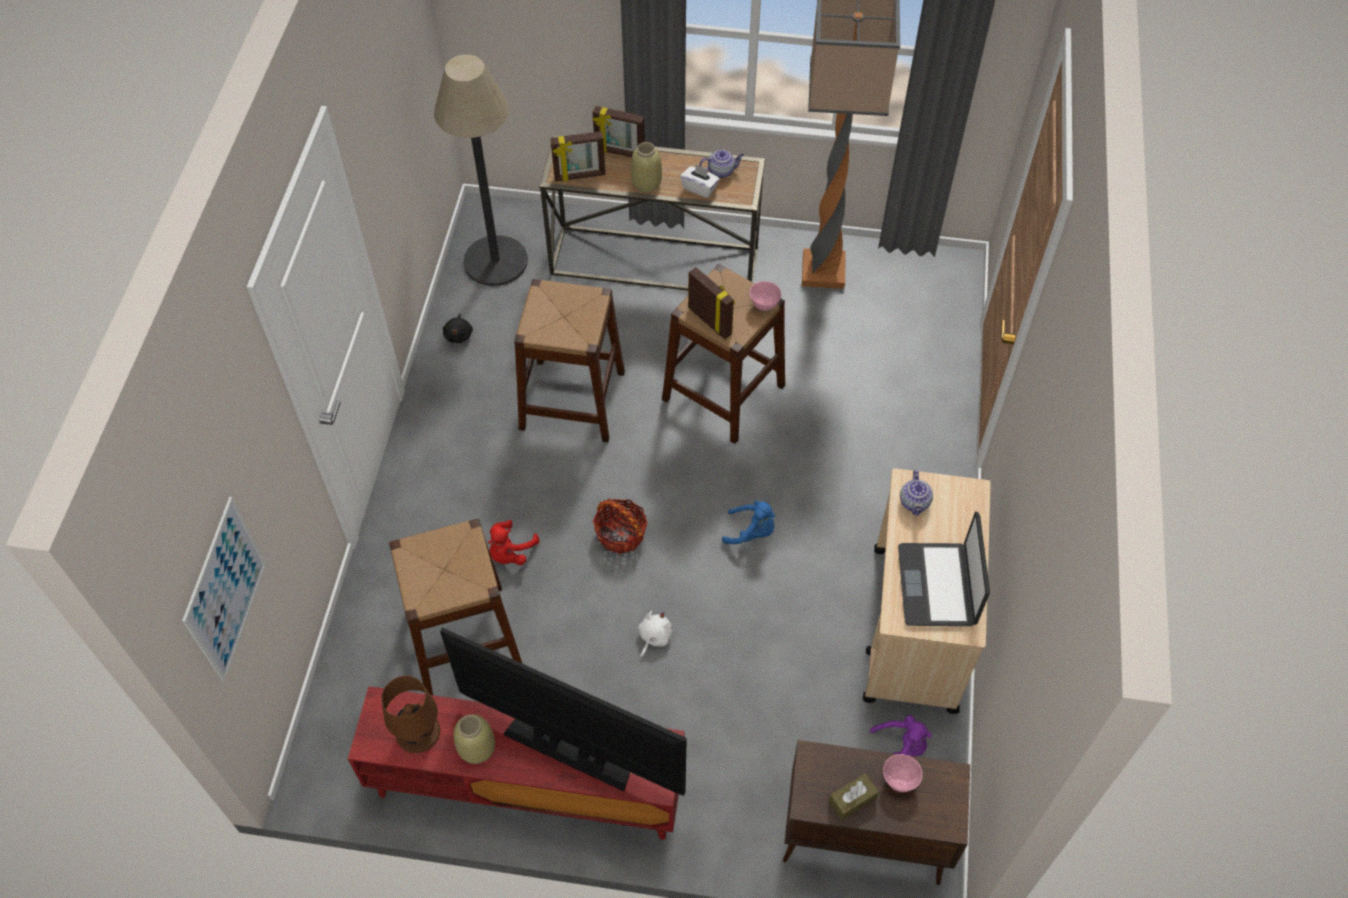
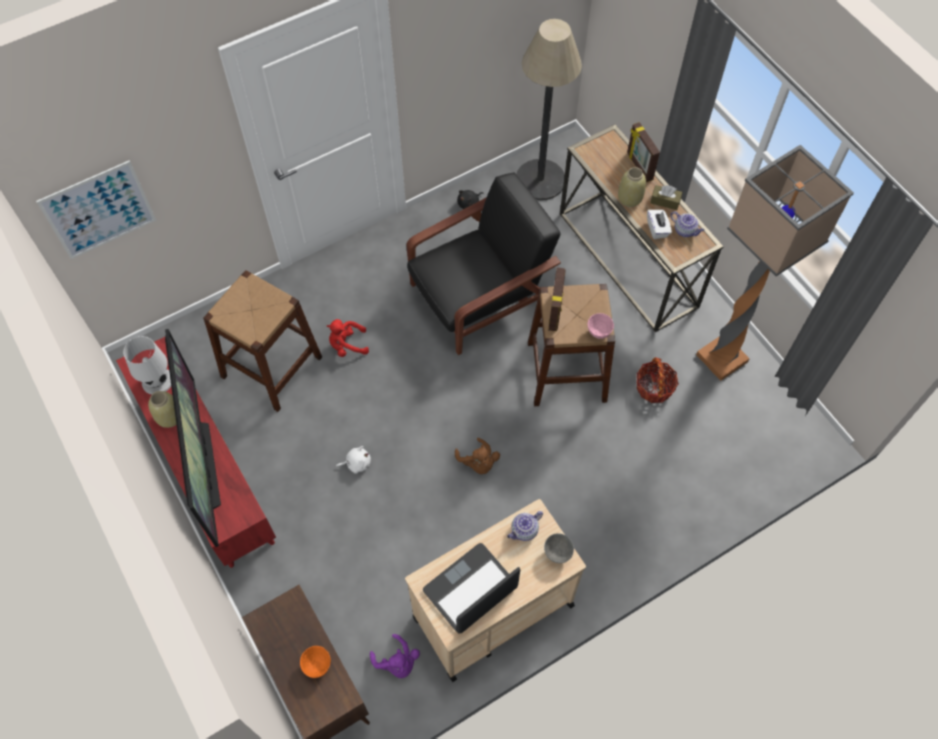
camera: 50 degrees right, 5 degrees up
(418, 732) = (157, 381): brown table lamp -> white table lamp
(572, 399) = (481, 295): brown stool -> black armchair
(579, 176) = (597, 161): picture frame -> none
(620, 534) = (411, 392): basket -> basket (654, 387)
(751, 532) = (478, 463): blue plush toy -> brown plush toy
(852, 800) = (282, 646): brown tissue box -> brown tissue box (665, 201)
(899, 781) = (317, 666): pink bowl -> orange bowl
(959, 492) = (558, 553): none -> grey bowl

